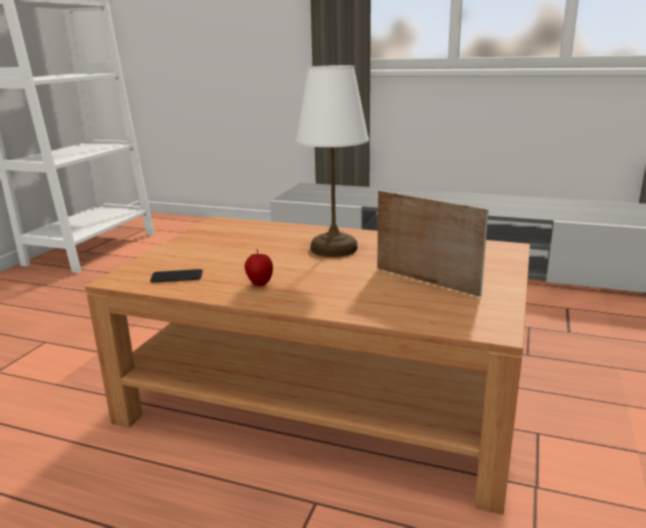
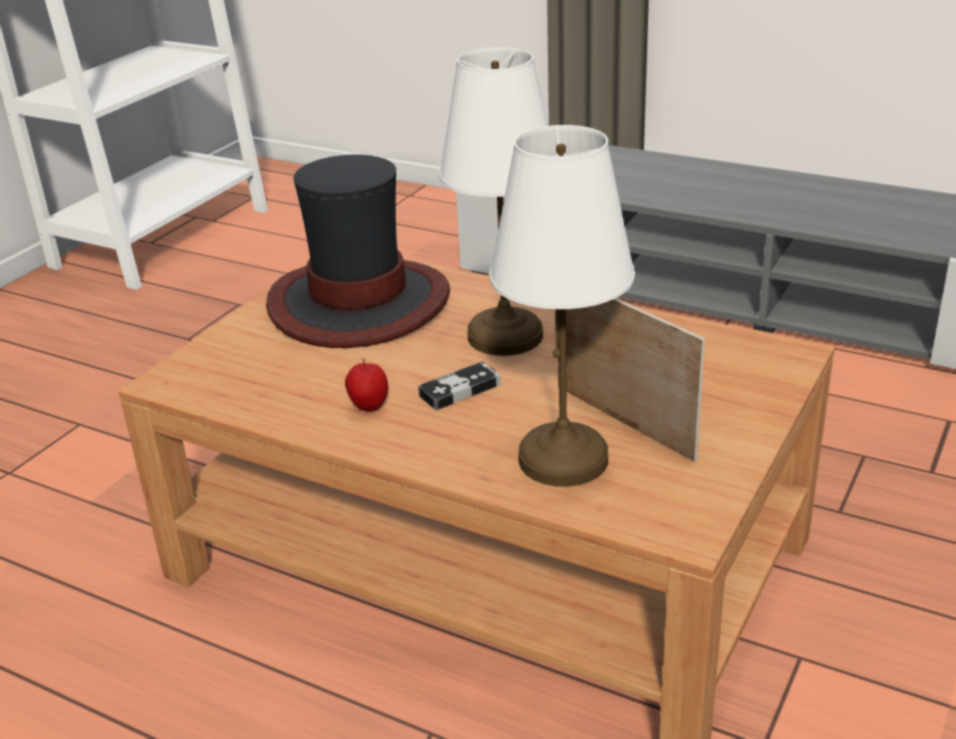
camera: 10 degrees right, 10 degrees up
(177, 277) = (251, 382): phone -> none
(237, 239) = (359, 303): none -> hat
(316, 273) = (460, 390): none -> game controller
(395, 300) = (562, 458): none -> white table lamp

